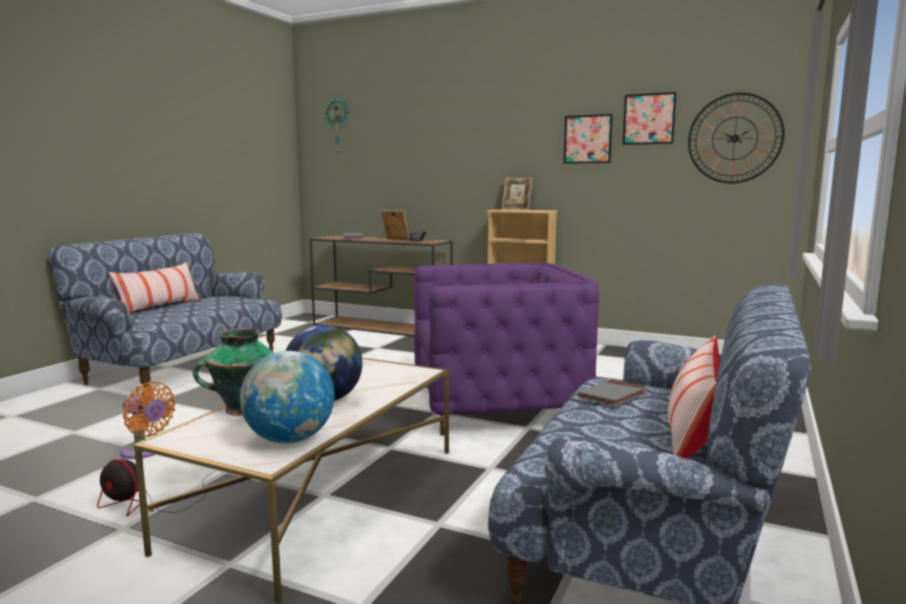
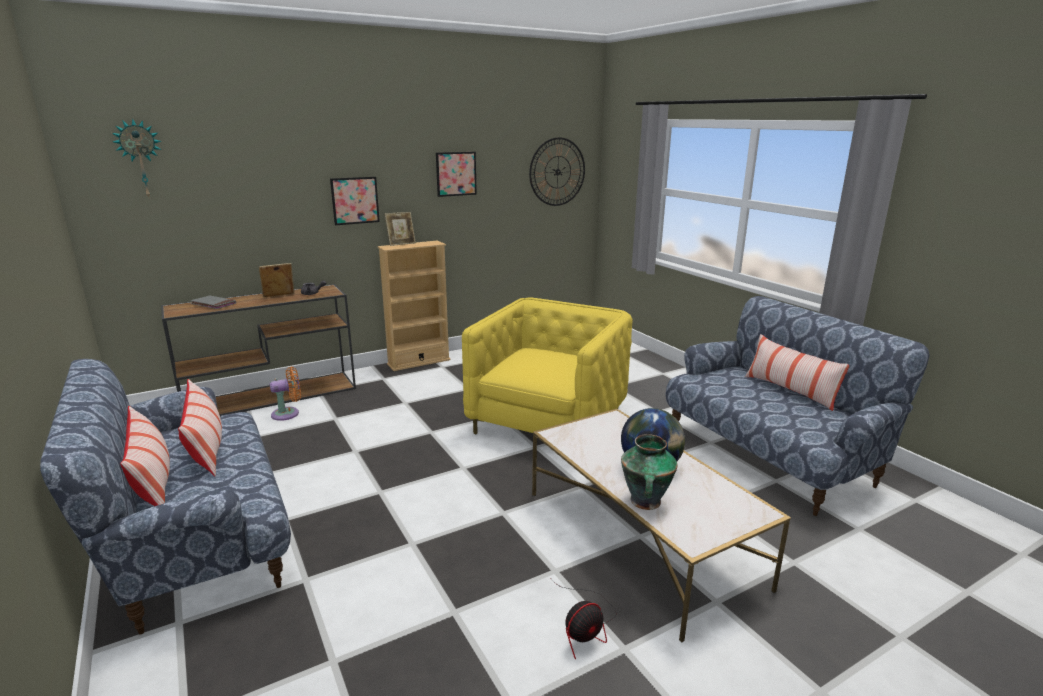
camera: 55 degrees left, 10 degrees up
(145, 451) = (459, 612): orange fan -> orange fan (288, 413)
(209, 304) = (206, 448): none -> pillow
(289, 439) = (726, 496): globe -> none
(496, 405) = (548, 422): purple armchair -> yellow armchair
(612, 396) = (722, 386): grey book -> none
(649, 119) = (502, 156): picture -> picture (355, 200)

